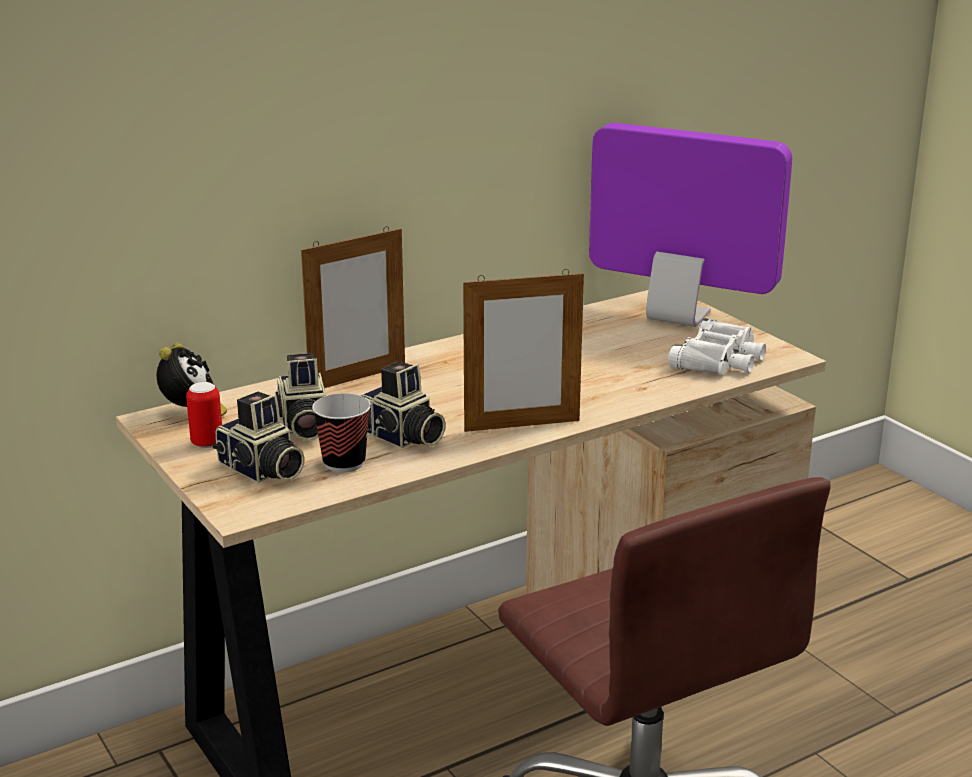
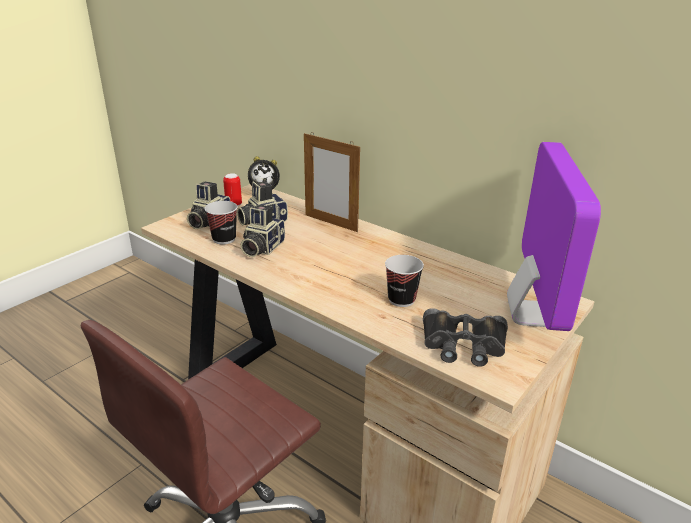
camera: 70 degrees right, 5 degrees up
(522, 425) = (295, 281): picture frame -> none
(611, 371) = (401, 300): none -> cup
(719, 359) = (463, 344): white binoculars -> black binoculars

